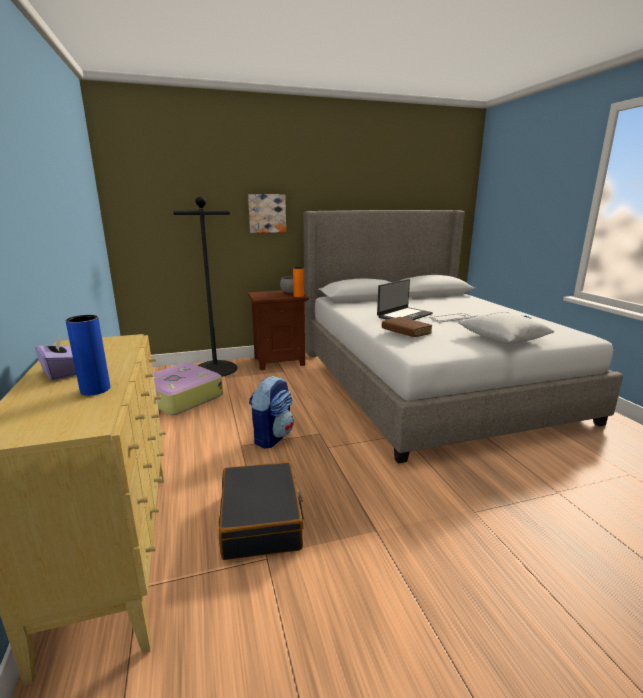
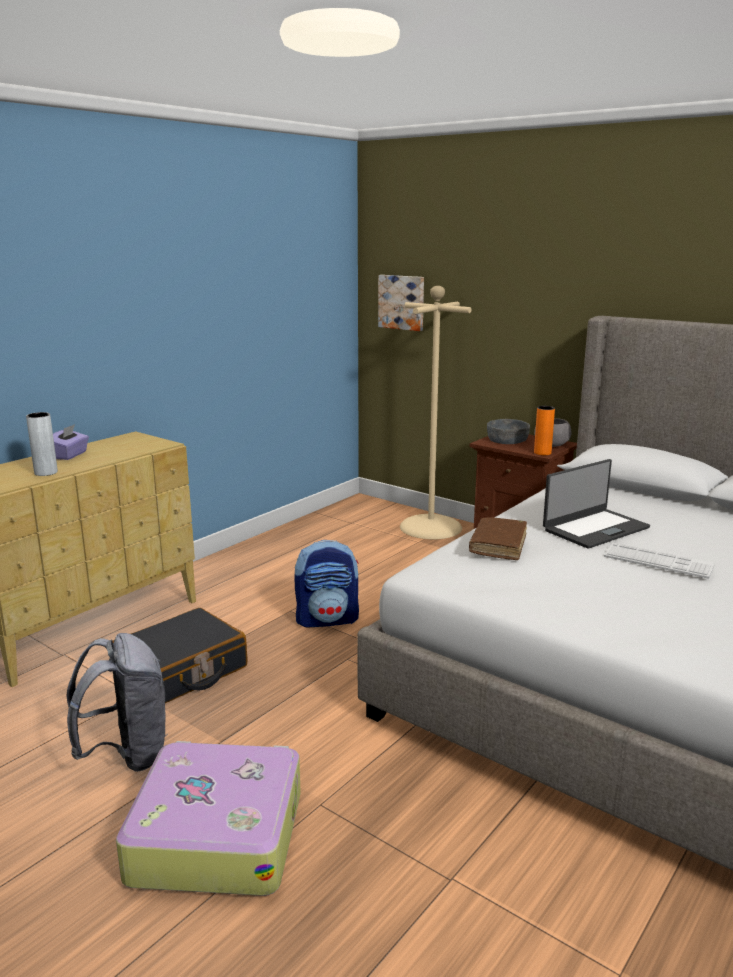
camera: 55 degrees right, 0 degrees up
(95, 390) = (46, 472): blue vase -> grey vase
(181, 397) = (341, 541): suitcase -> suitcase (216, 834)
(215, 369) = (431, 527): black clothes rack -> beige clothes rack
(264, 295) = (507, 439): none -> grey bowl
(267, 213) = (546, 313): picture -> picture (402, 302)
(353, 589) = (127, 754): none -> grey backpack
(404, 315) = (594, 528): laptop -> laptop turned 45 degrees counterclockwise
(503, 339) = (606, 616): grey pillow -> none

